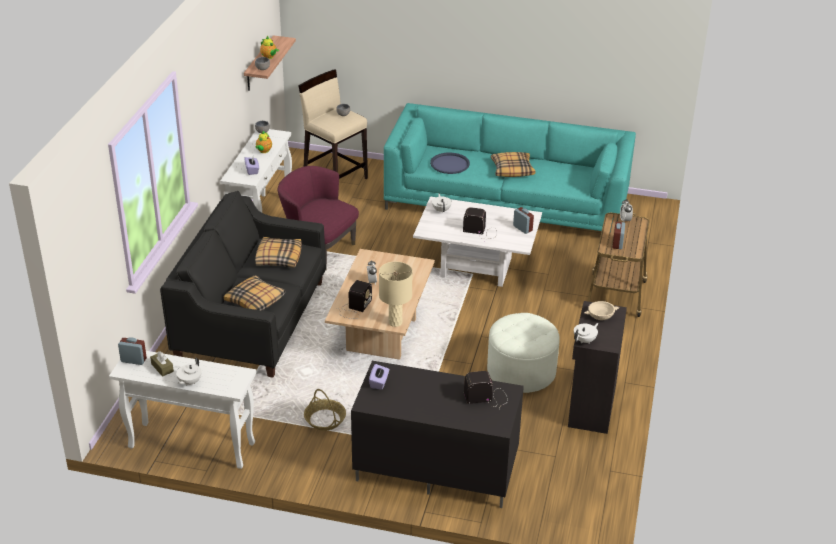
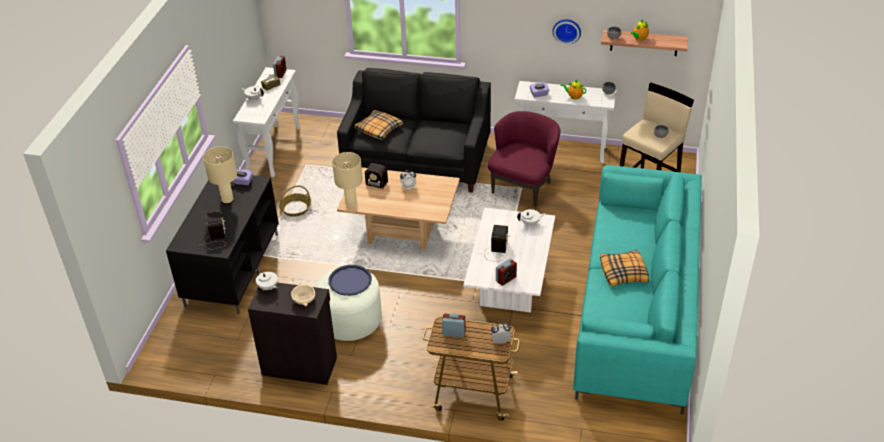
camera: 90 degrees right, 5 degrees up
(230, 94) = (567, 30): none -> wall clock
(278, 258) = (438, 135): pillow -> none
(413, 393) = (227, 199): none -> beige table lamp
(450, 164) = (621, 226): blue tray -> blue tray (350, 281)

